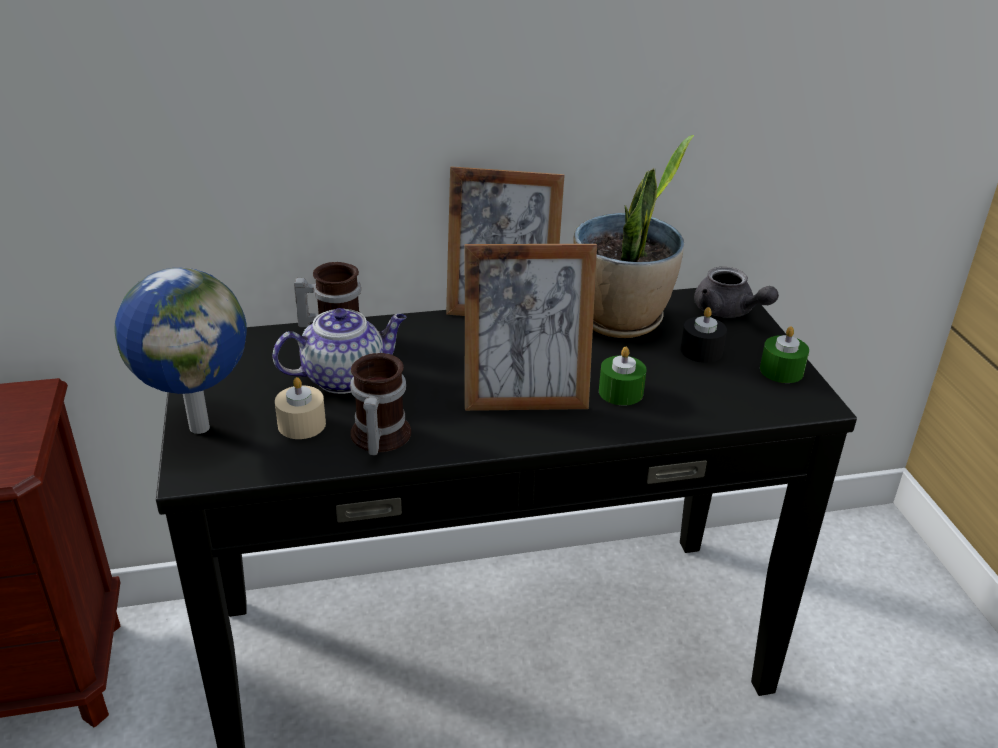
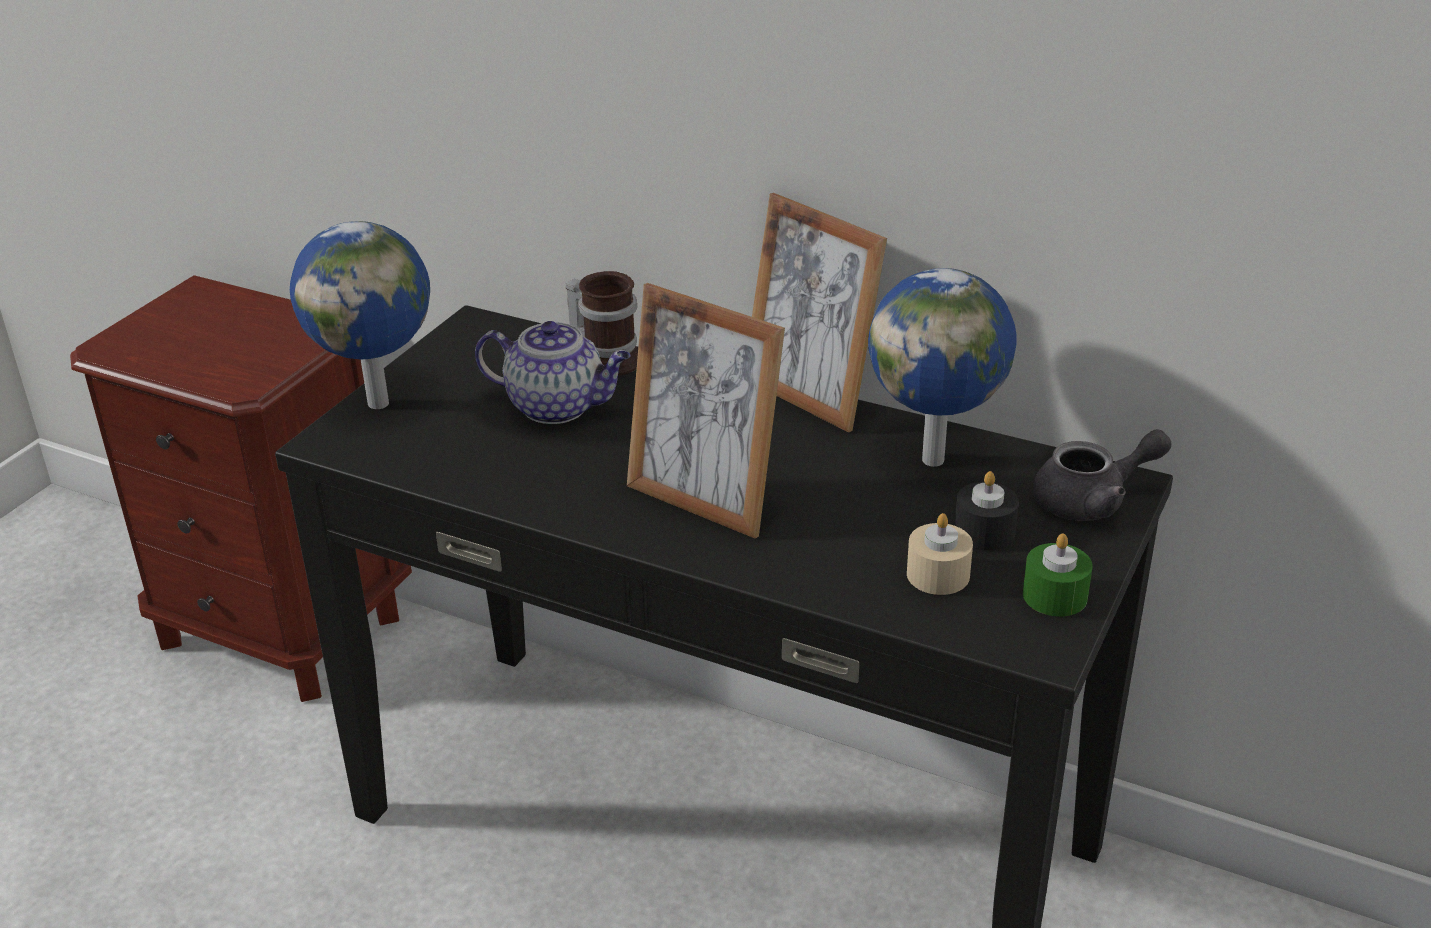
camera: 40 degrees right, 0 degrees up
(302, 424) = (463, 436): beige candle -> beige candle (938, 575)
(377, 437) = (512, 477): mug -> none
(620, 392) = (817, 537): green candle -> none
(621, 320) = (936, 459): potted plant -> globe
(728, 312) = (1093, 501): grey teapot -> grey teapot turned 105 degrees counterclockwise

